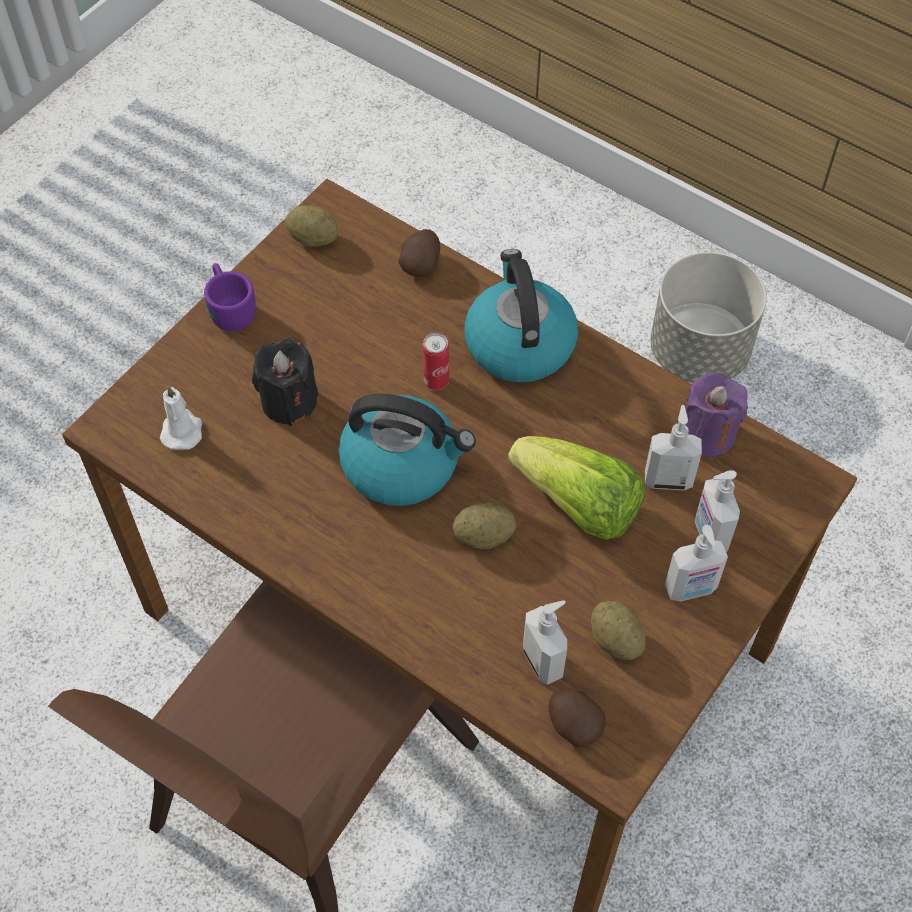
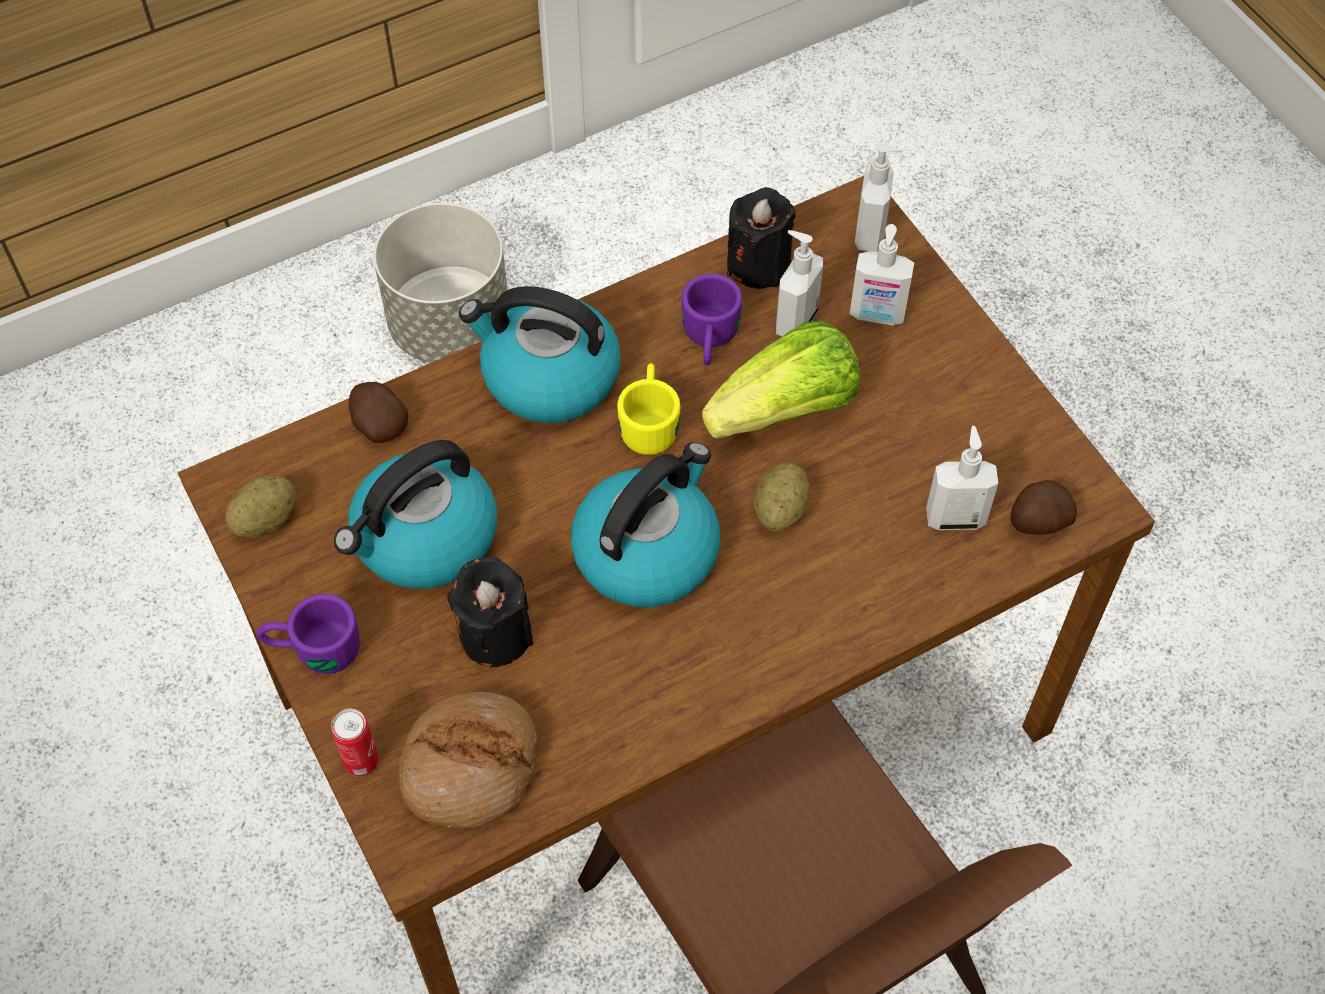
camera: 65 degrees left, 0 degrees up
(182, 430) = (470, 767): white candle -> bread
(343, 329) = (424, 539): none -> kettle
(436, 381) = (553, 475): can -> can (361, 762)
(517, 420) = (649, 420): none -> yellow mug
(613, 430) = (709, 341): none -> purple mug
(616, 640) = (959, 445): potato -> none
(691, 589) = (931, 358): soap dispenser -> soap dispenser (871, 234)
(707, 434) = (758, 264): purple candle -> black candle

